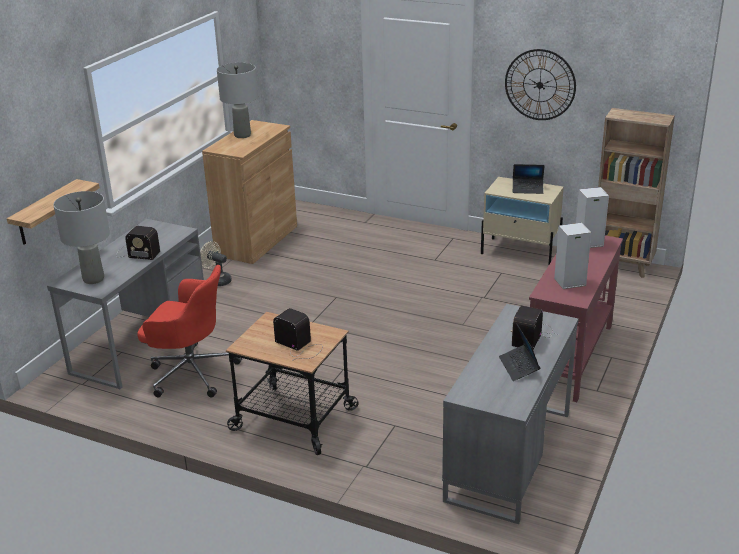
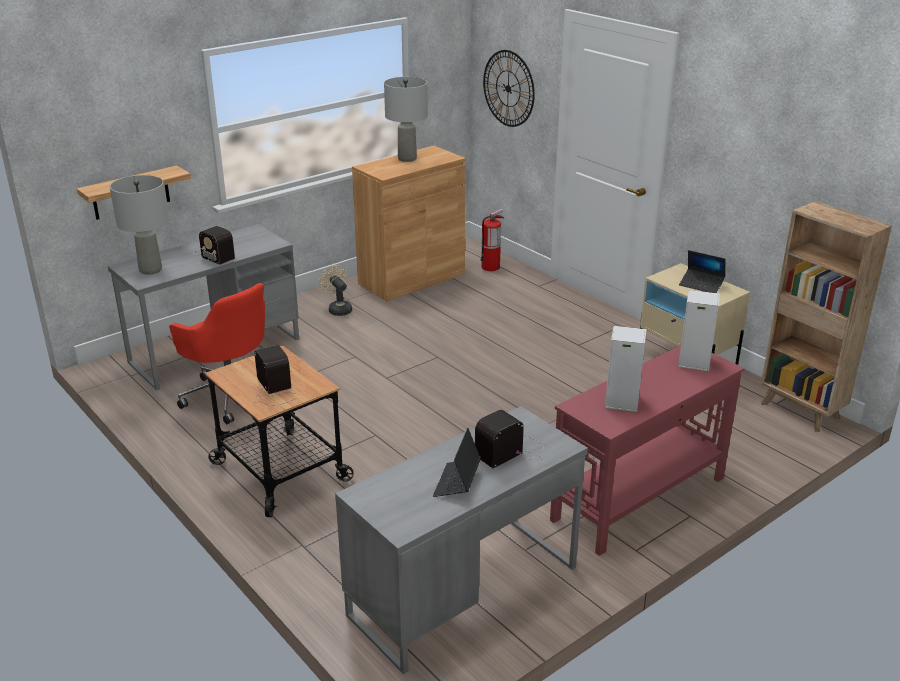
camera: 25 degrees right, 0 degrees up
(313, 216) = (490, 267): none -> fire extinguisher
(540, 85) = (738, 156): wall clock -> wall clock (508, 88)

